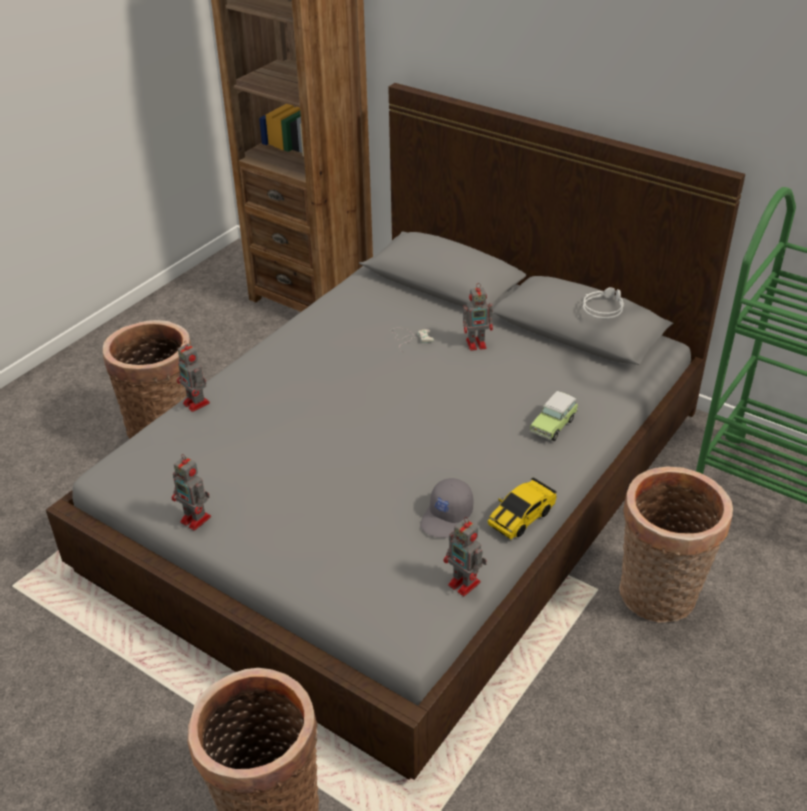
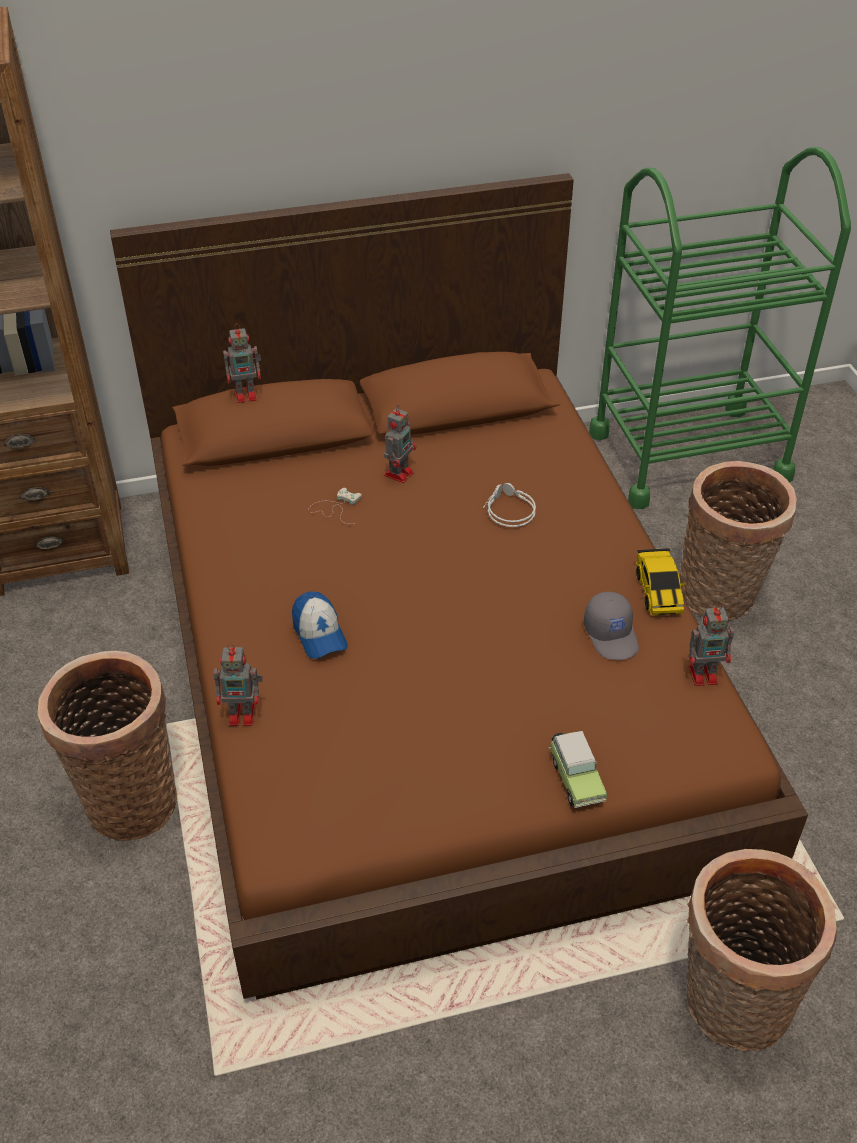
camera: 50 degrees left, 5 degrees up
(196, 520) = (432, 812): toy robot -> toy robot (247, 394)
(291, 393) = (319, 634): none -> cap
(406, 485) = (428, 658): grey bed -> brown bed
(554, 425) = (565, 500): toy car -> toy car (575, 777)
(603, 307) = (485, 369): grey headphones -> grey headphones (508, 510)

